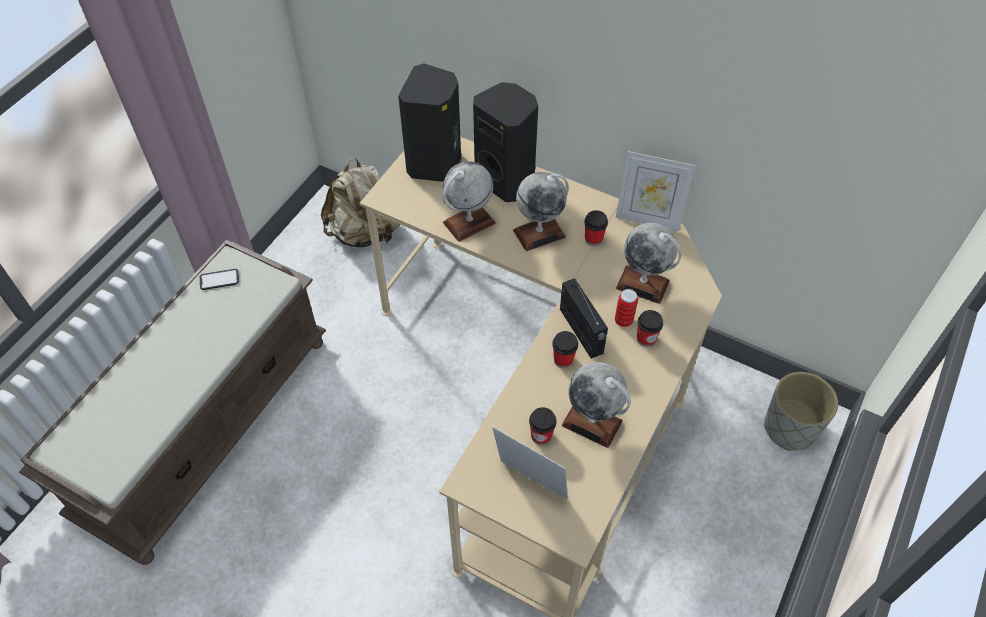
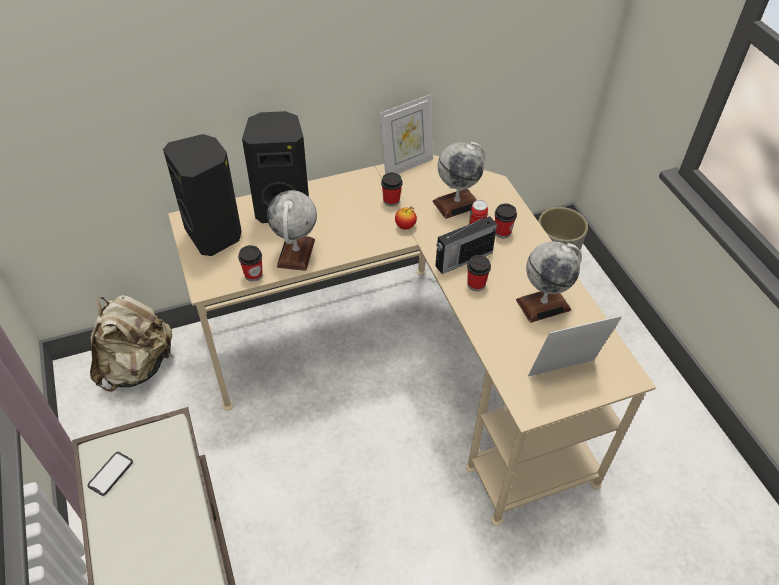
camera: 50 degrees left, 5 degrees down
(539, 233) = (352, 223): globe -> none
(541, 436) = (528, 339): cup -> cup (253, 275)
(575, 268) = (405, 226): none -> apple
(581, 332) = (462, 259): radio -> radio turned 135 degrees clockwise

